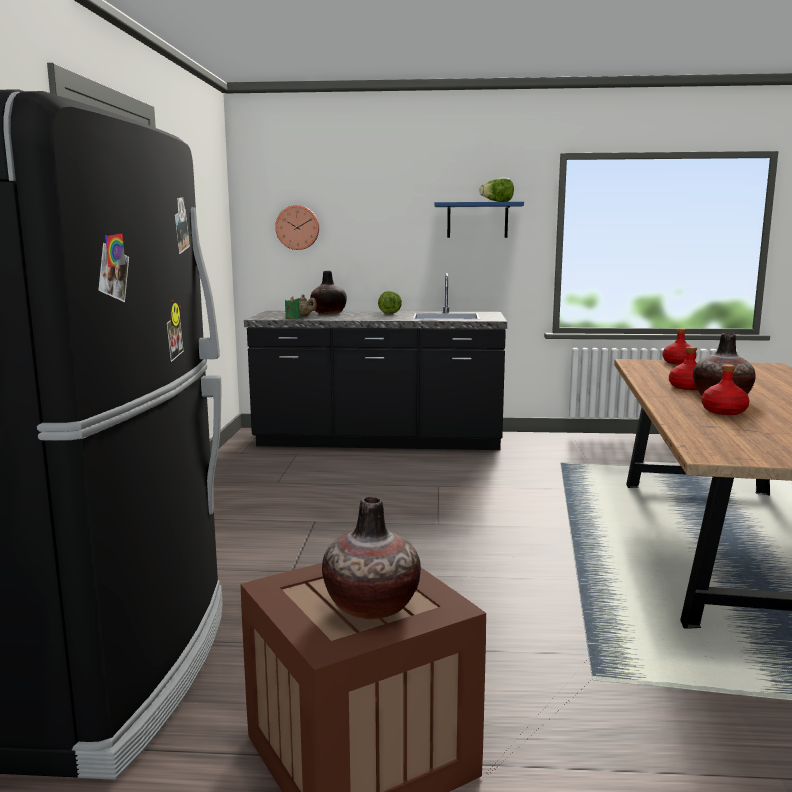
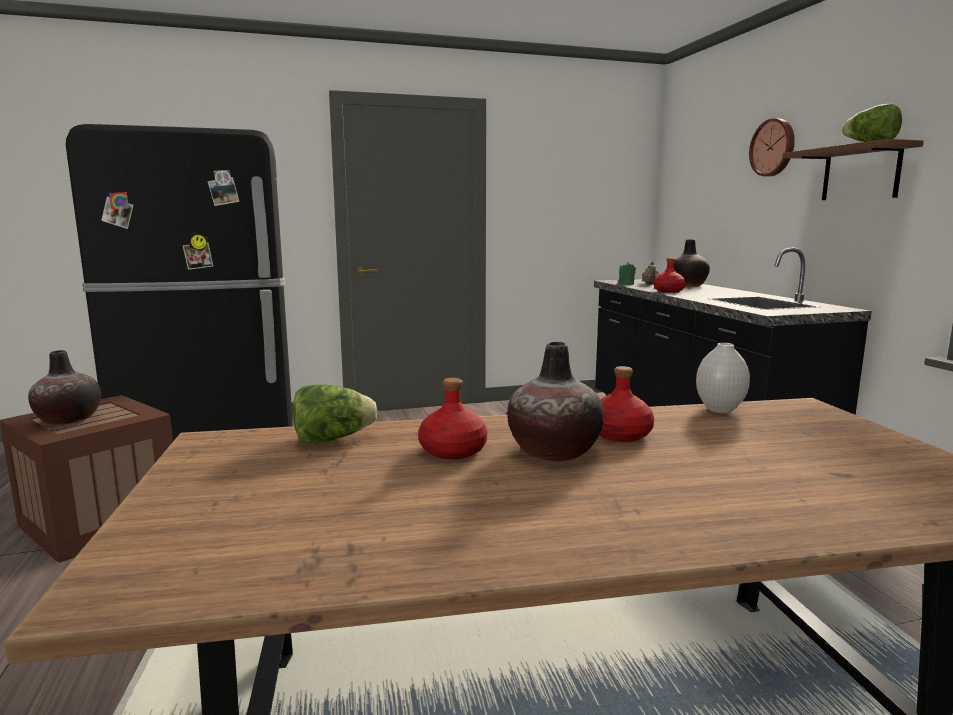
camera: 70 degrees right, 0 degrees up
(297, 227) = (697, 193): wall clock -> wall clock (773, 147)
(389, 313) = (735, 293): lettuce -> lettuce (332, 439)
(477, 220) = (861, 173): blue shelf -> brown shelf
(639, 371) = (720, 410): none -> white vase
(678, 362) = (863, 430): red bottle -> red bottle (668, 291)

